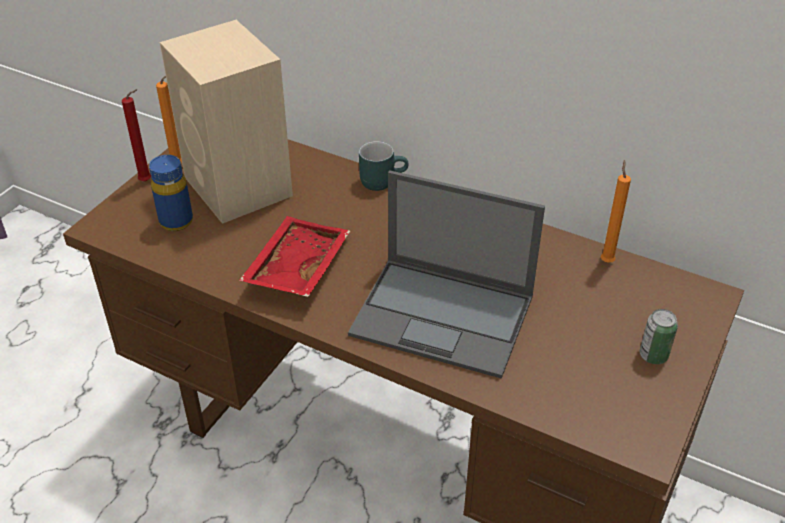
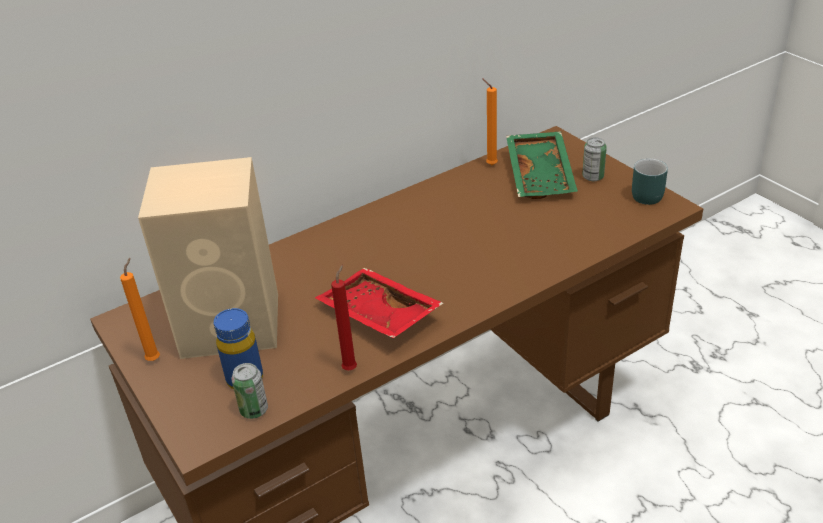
camera: 60 degrees left, 5 degrees down
(142, 241) = (254, 410): none -> can
(147, 181) = (158, 387): red candle -> red candle (351, 368)
(382, 180) = (305, 238): turquoise mug -> turquoise mug (645, 194)
(444, 316) = (495, 252): laptop -> none
(620, 309) = (542, 175): none -> green tray

